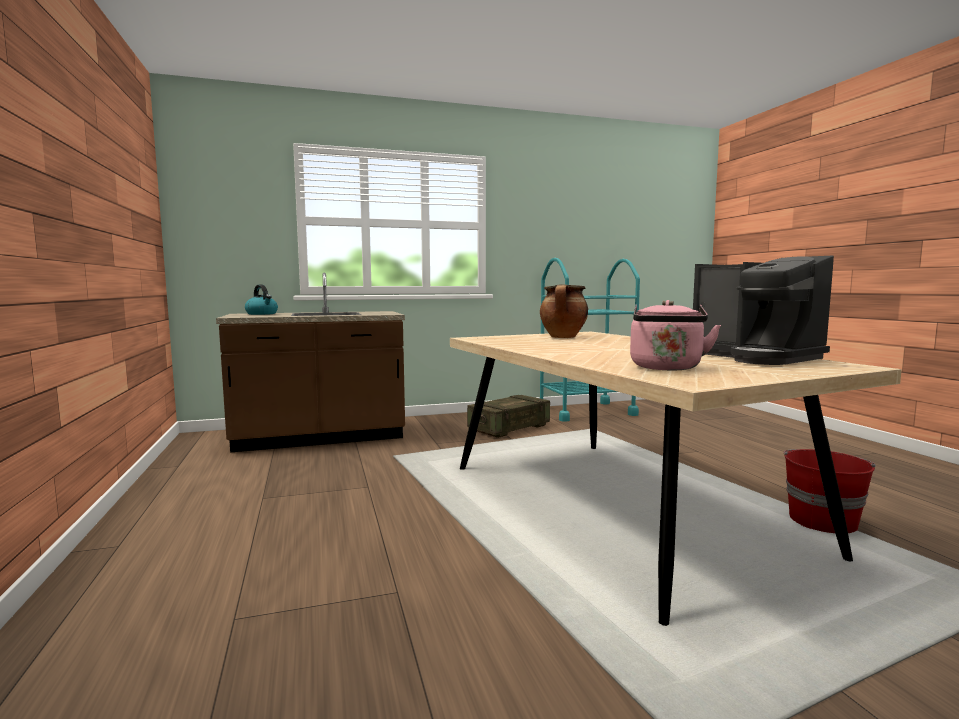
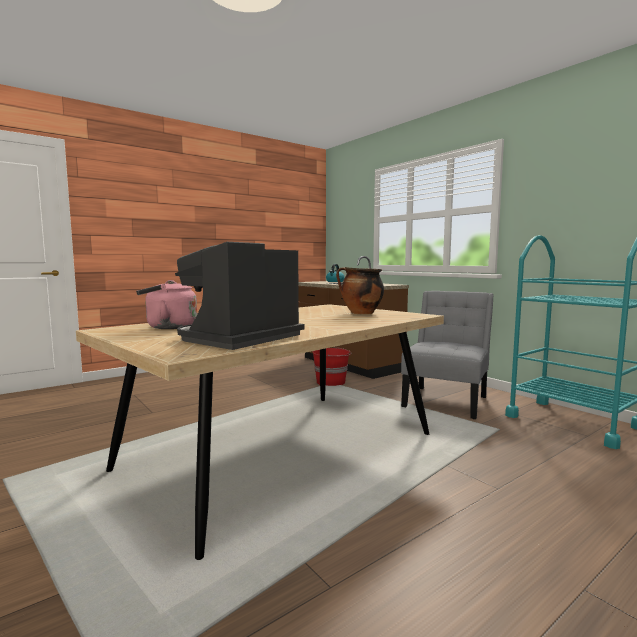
camera: 70 degrees right, 0 degrees up
(509, 428) = (446, 400): crate -> grey chair
(822, 521) = (300, 558): red bucket -> red bucket (331, 382)

